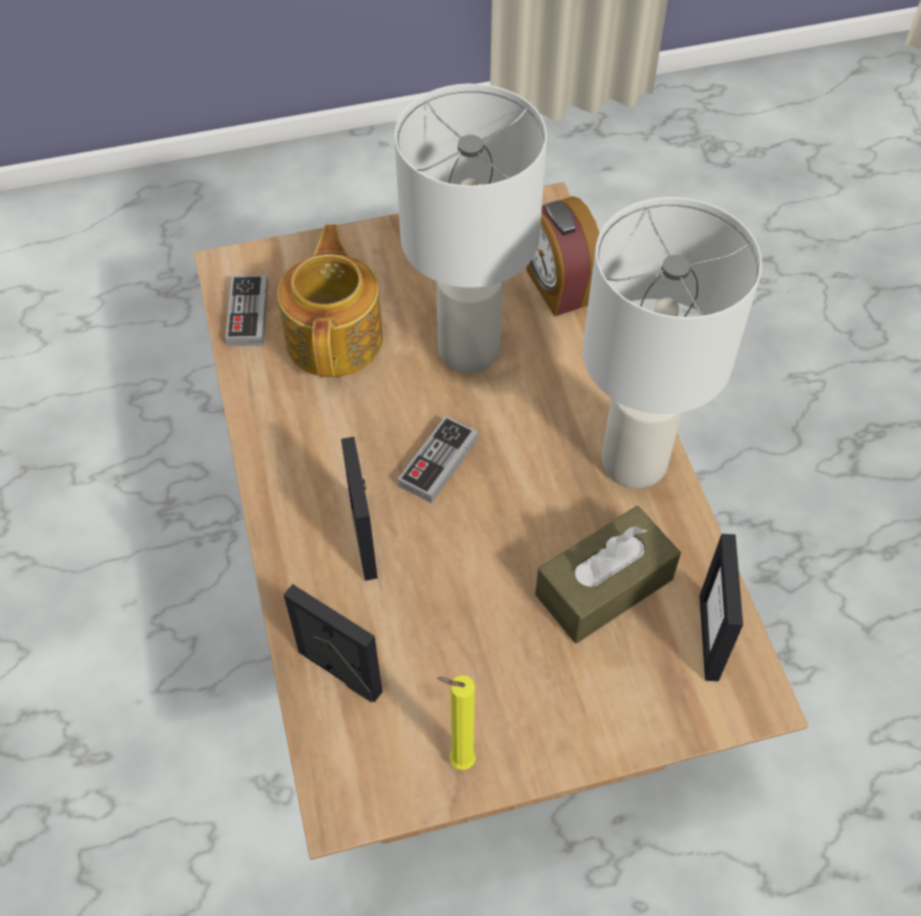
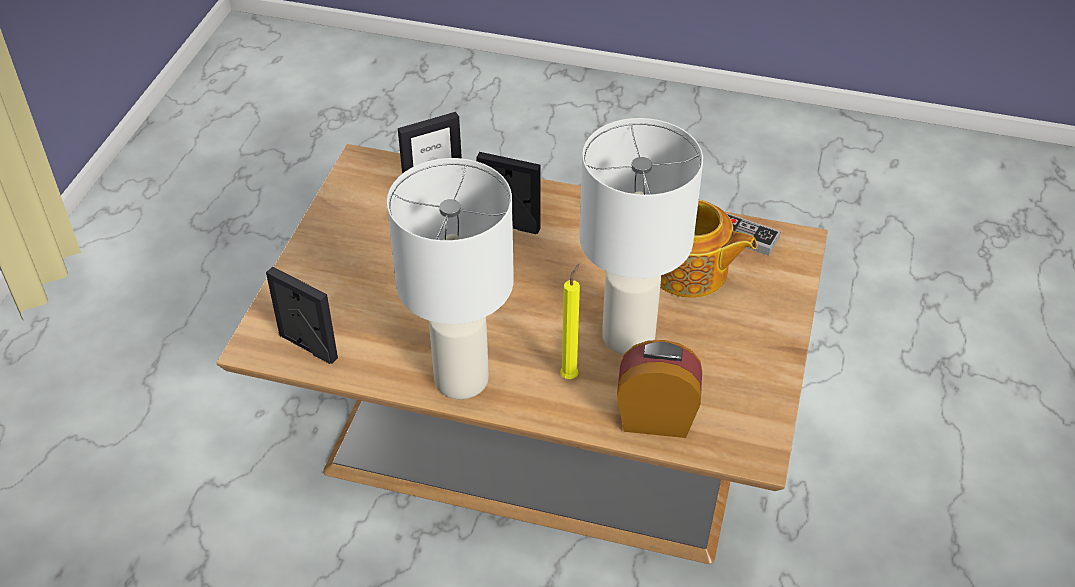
camera: 120 degrees right, 10 degrees down
(438, 462) = (541, 279): game controller -> none
(458, 761) = (342, 209): yellow candle -> yellow candle (570, 375)
(604, 587) = (384, 315): brown tissue box -> none

